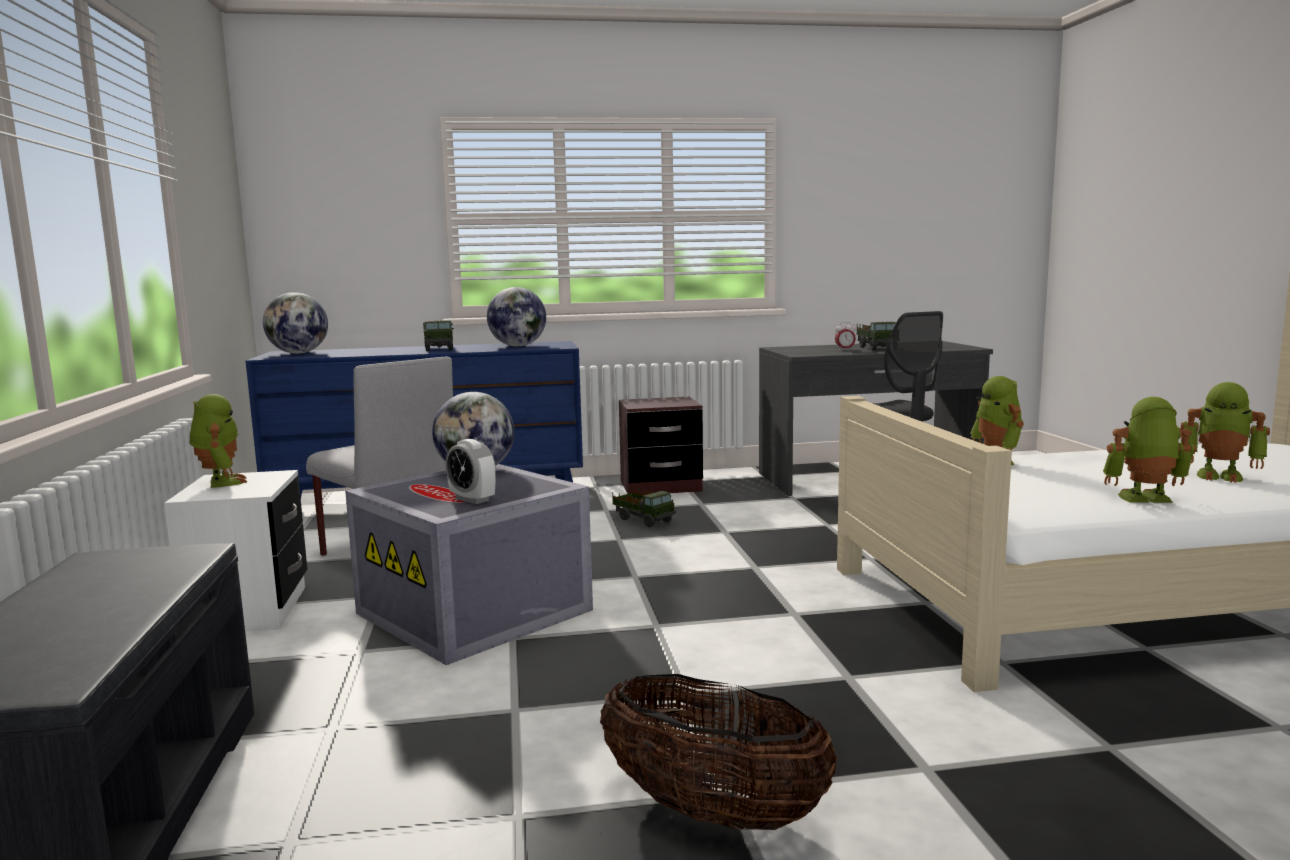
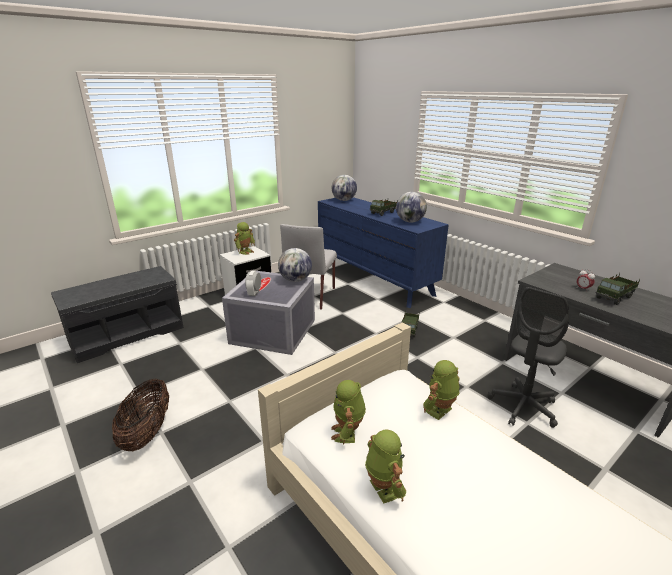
camera: 60 degrees right, 15 degrees up
(660, 486) = (466, 317): brown nightstand -> none
(1220, 476) = (500, 536): toy robot -> toy robot (348, 433)

